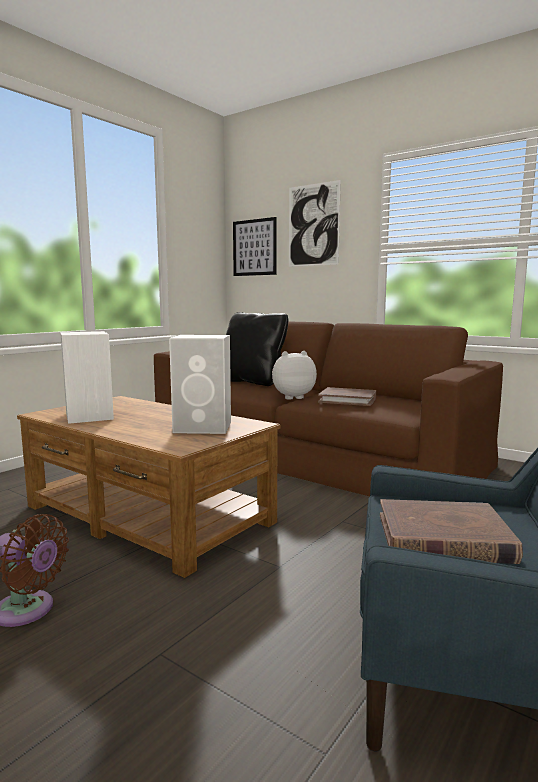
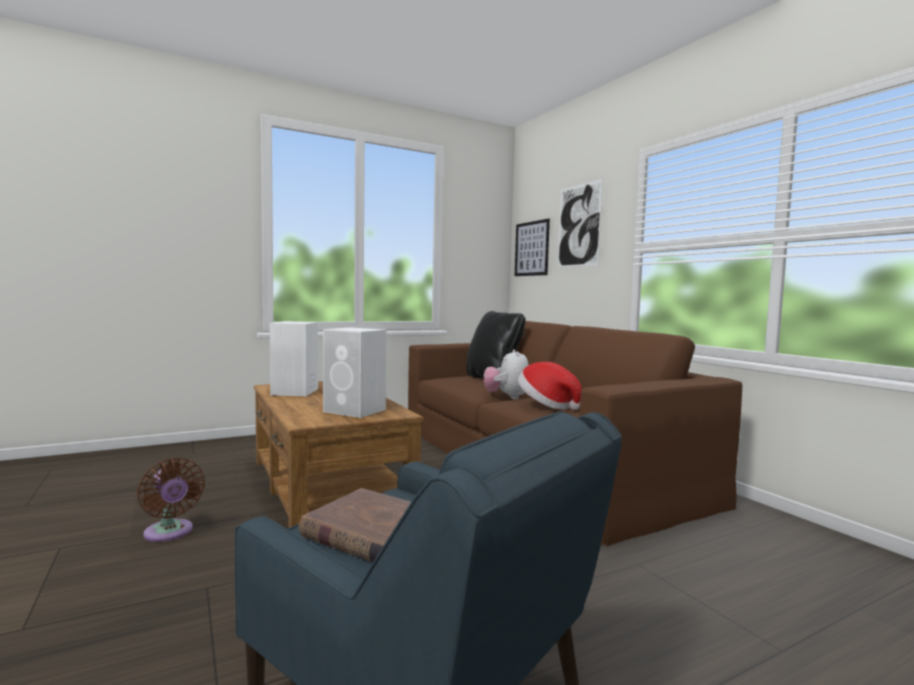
camera: 25 degrees right, 5 degrees down
(292, 397) = (507, 397): plush toy -> plush toy turned 105 degrees counterclockwise
(347, 400) = (547, 405): brown book -> hat

